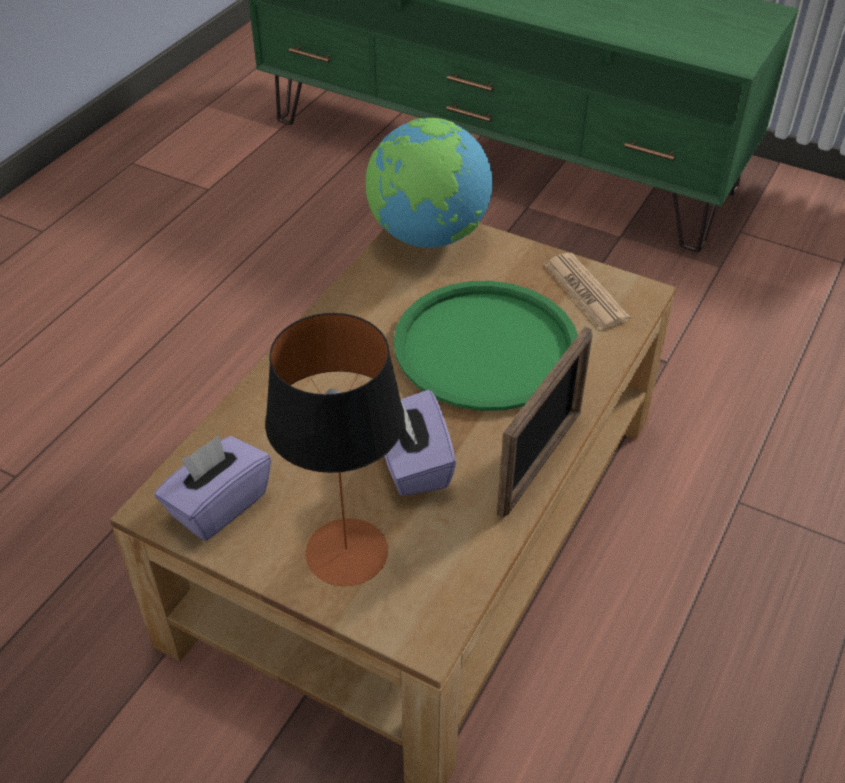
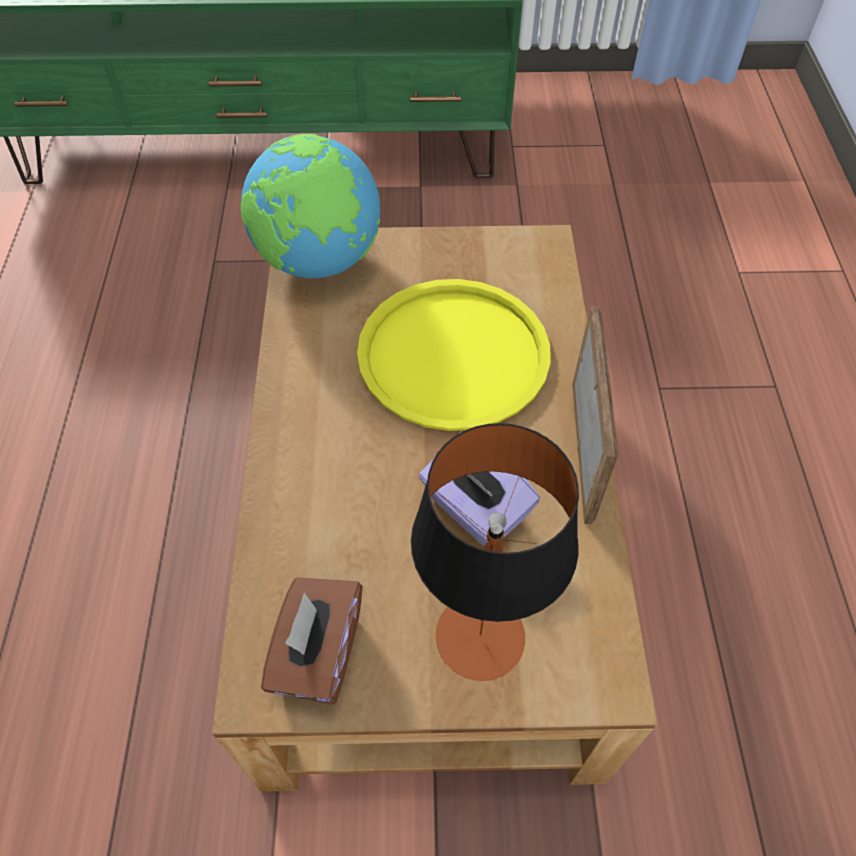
camera: 30 degrees left, 10 degrees up
(218, 505) = (318, 654): purple tissue box -> brown tissue box
(486, 347) = (454, 354): green tray -> yellow tray
(585, 292) = (501, 261): newspaper -> none

